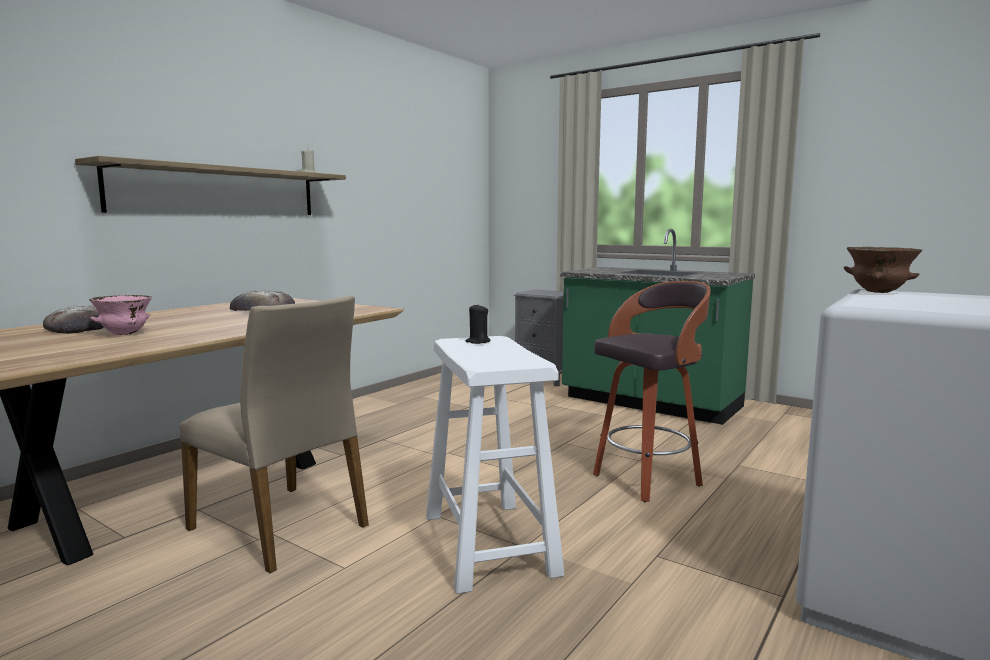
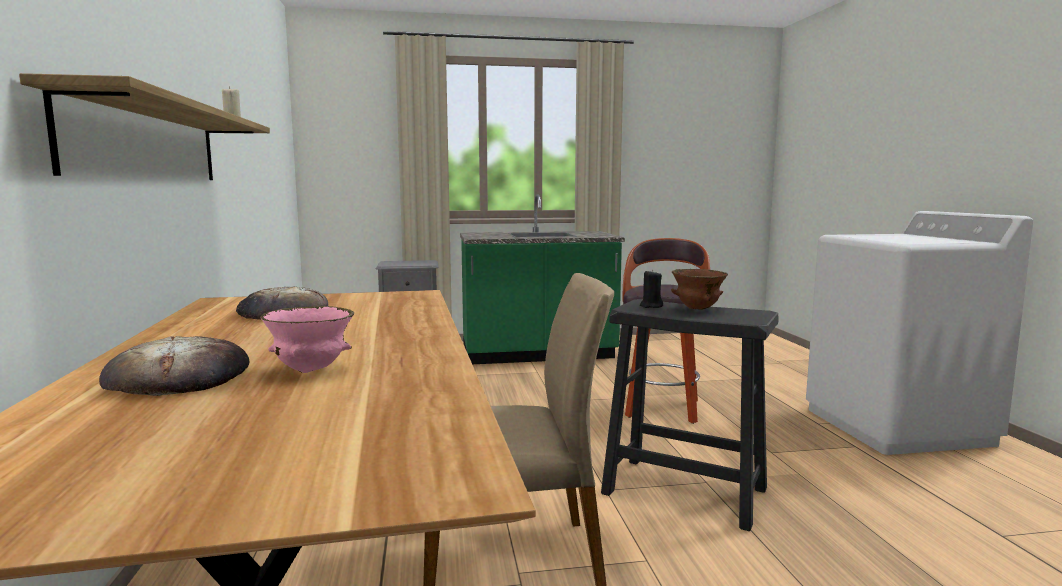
camera: 45 degrees left, 0 degrees up
(488, 543) = (683, 490): white stool -> black stool
(878, 293) = (852, 236): brown bowl -> brown bowl (697, 309)

